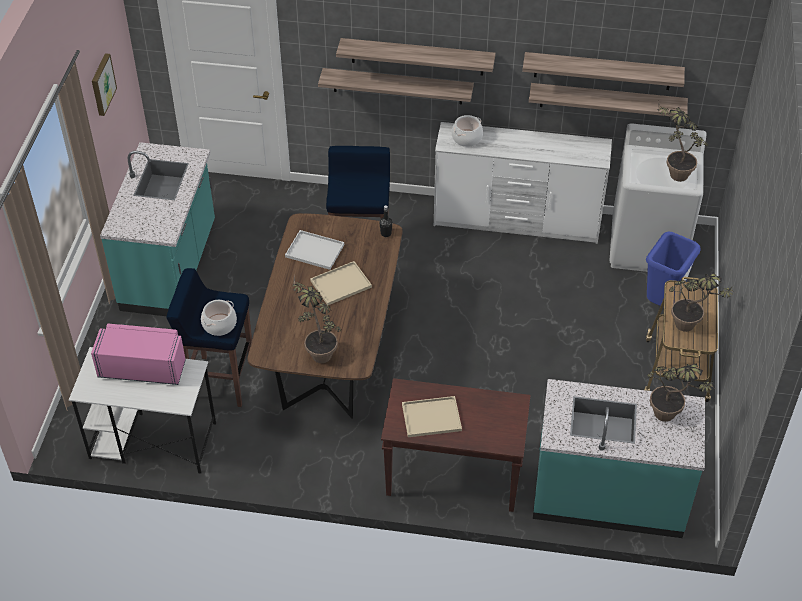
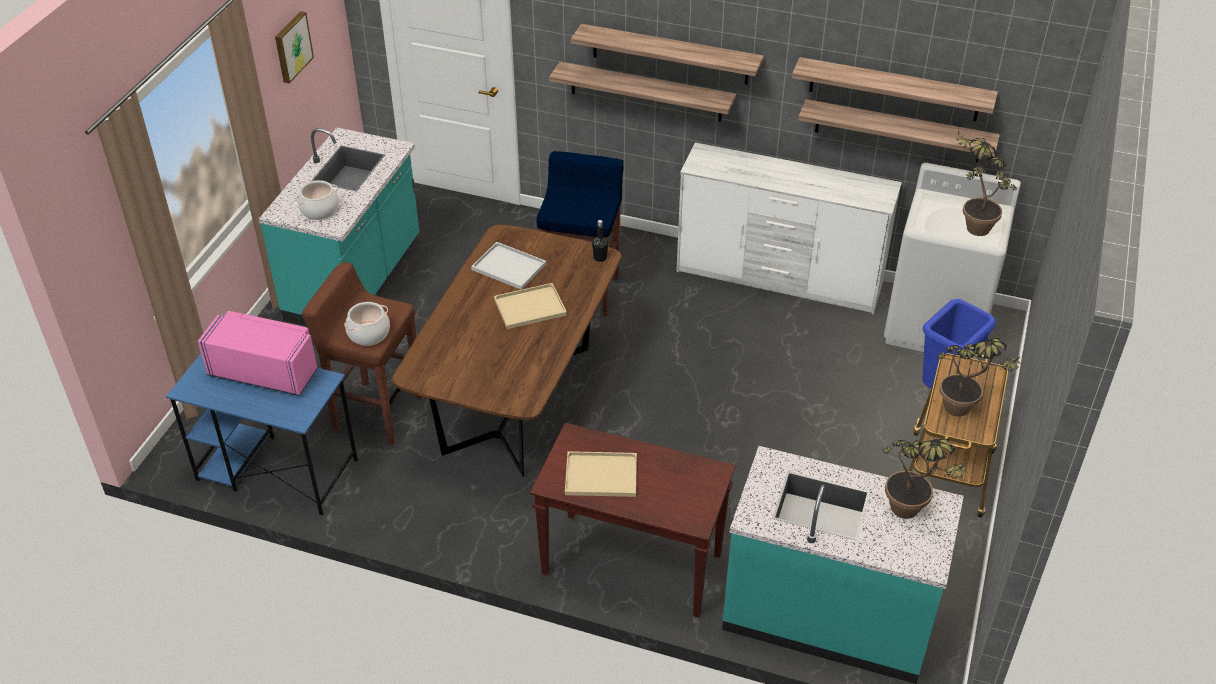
camera: 10 degrees right, 5 degrees down
(152, 441) = (276, 470): white desk -> blue desk
(220, 381) = (376, 413): blue stool -> brown stool
(317, 351) = (480, 379): potted plant -> none
(466, 138) = (722, 163): cooking pot -> cooking pot (319, 210)

